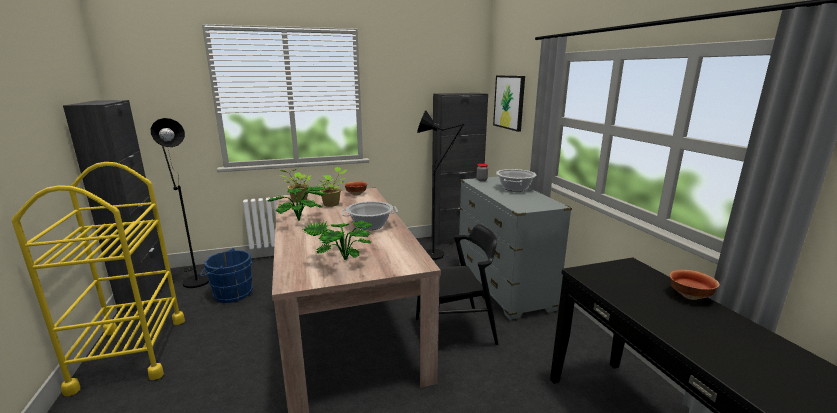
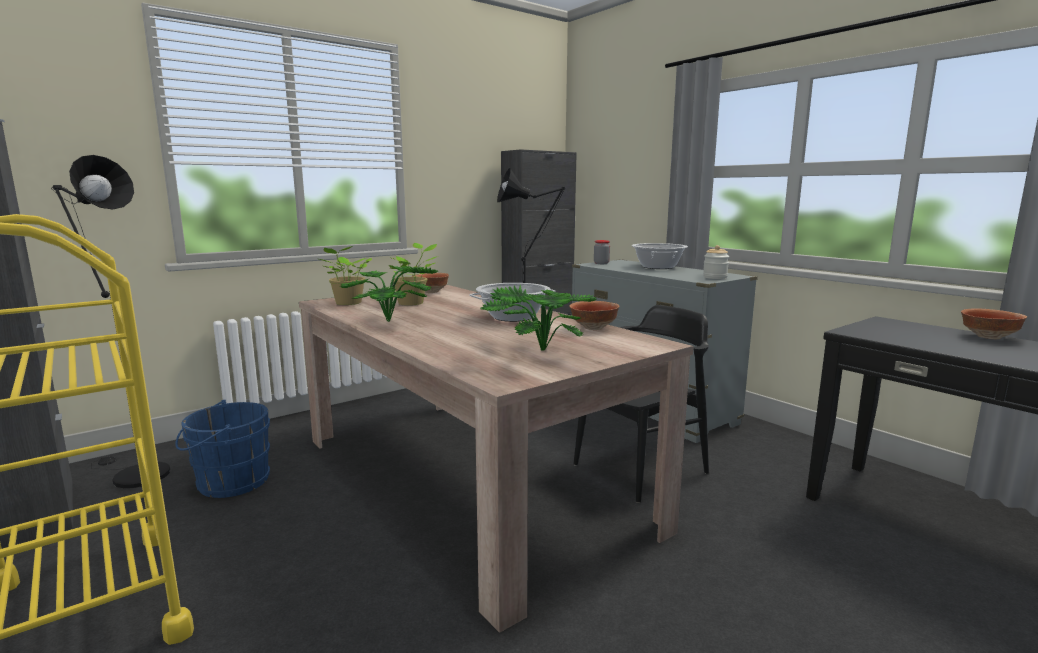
camera: 20 degrees left, 5 degrees down
(403, 243) = (594, 328): none -> bowl
(509, 102) = (609, 162): picture -> none
(535, 206) = (715, 277): none -> jar

